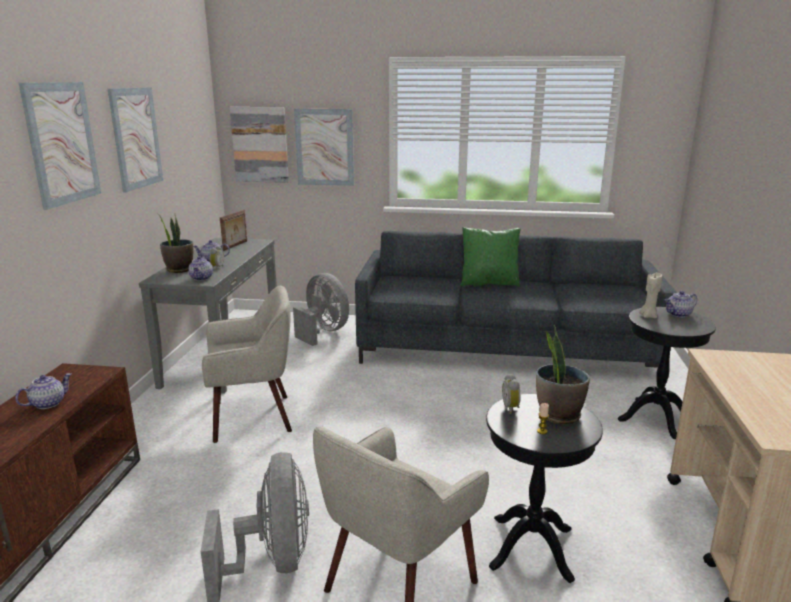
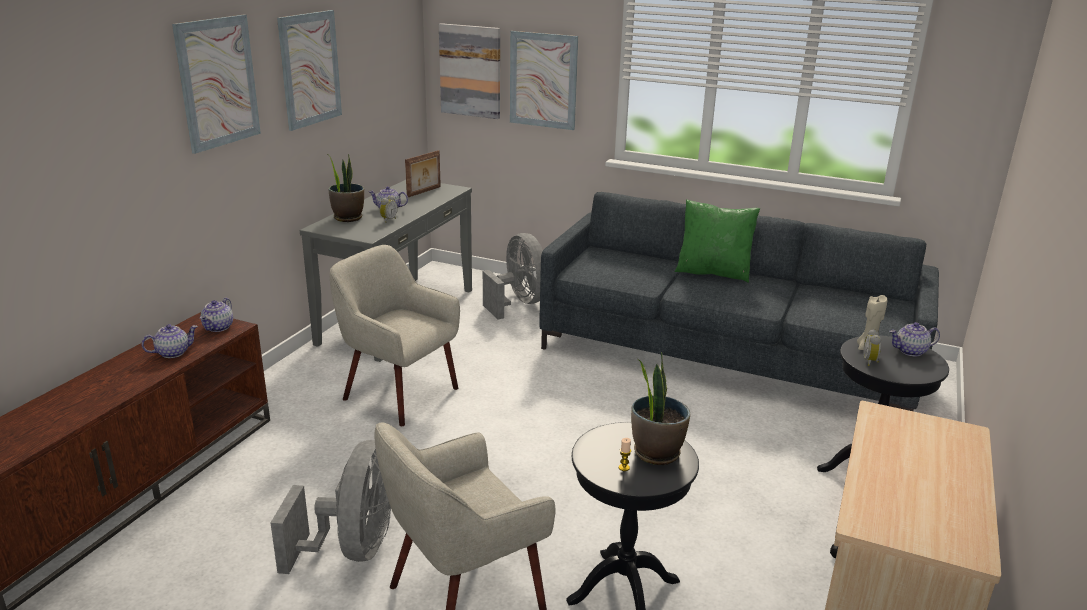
camera: 15 degrees right, 5 degrees up
(201, 278) = (365, 232): teapot -> teapot (218, 327)
(253, 417) = (399, 393): beige armchair -> beige armchair turned 150 degrees counterclockwise
(511, 408) = (610, 436): alarm clock -> alarm clock (870, 361)

